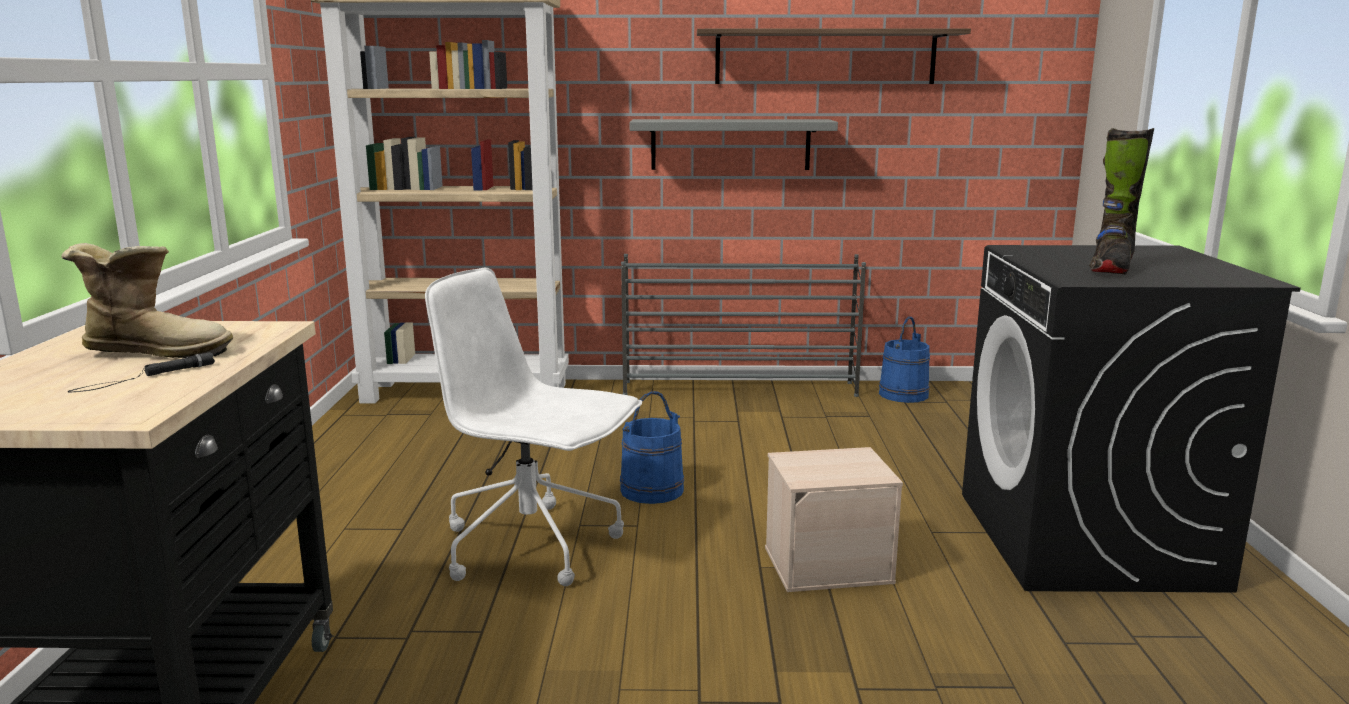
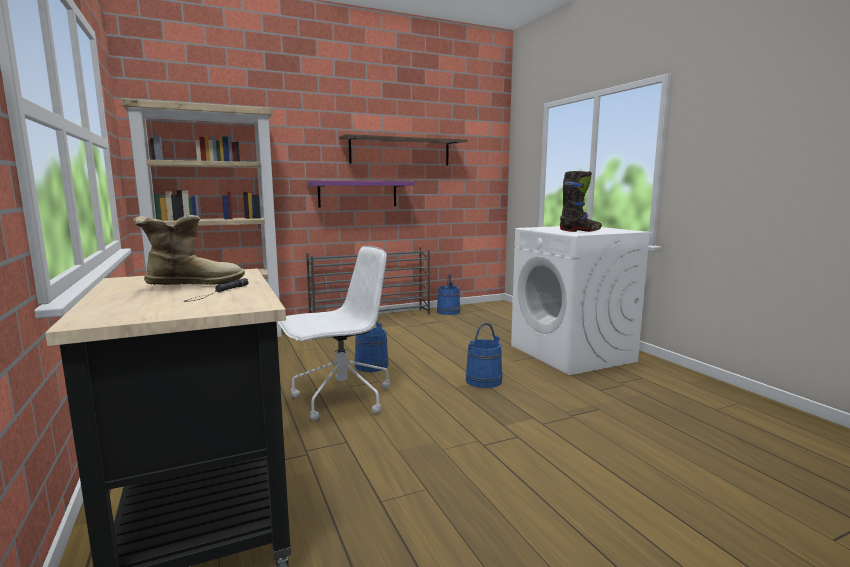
camera: 25 degrees left, 5 degrees down
(537, 548) = (338, 400): white office chair -> white office chair turned 150 degrees clockwise
(730, 144) = (358, 194): grey shelf -> purple shelf
(829, 564) = (483, 380): beige storage box -> blue bucket
(1087, 540) = (572, 353): black washing machine -> white washing machine
(1110, 269) = (580, 231): black boot -> black boot turned 105 degrees counterclockwise

